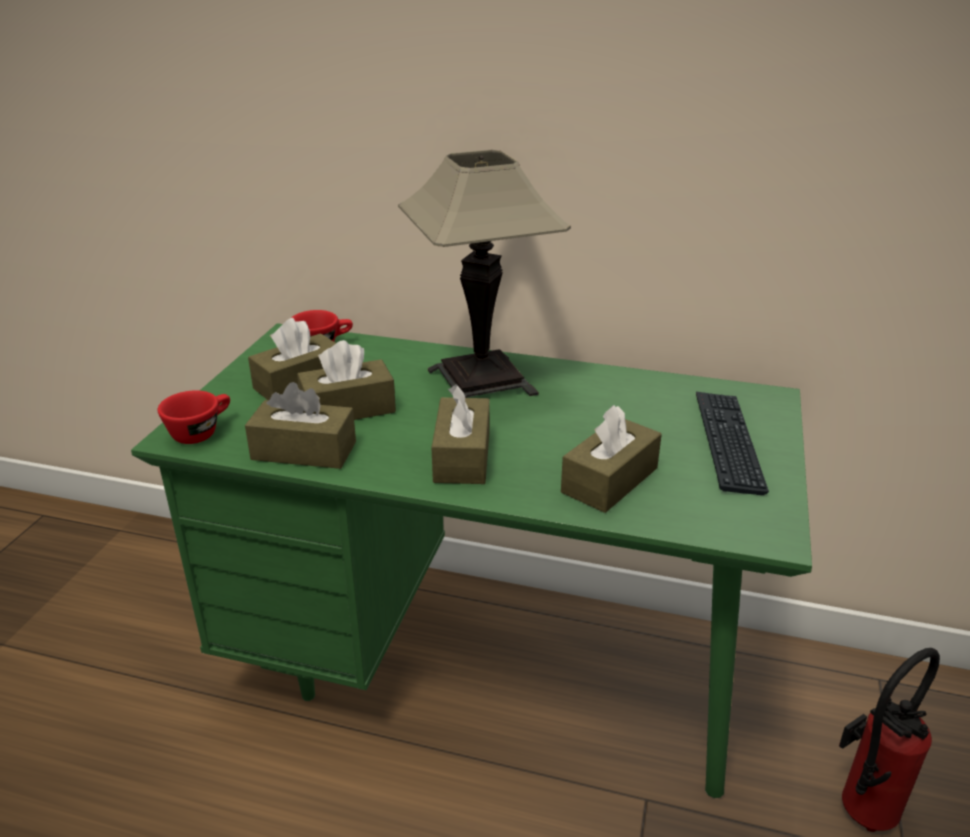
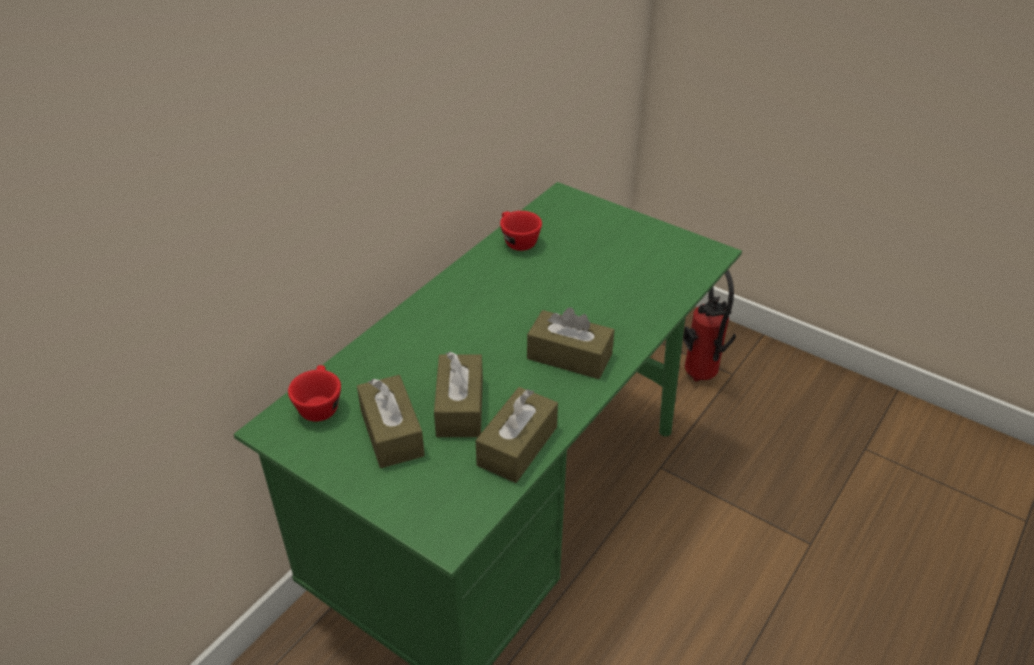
camera: 70 degrees left, 10 degrees up
(201, 431) = (446, 515): red cup -> red cup (517, 241)
(482, 381) = (459, 319): table lamp -> none
(609, 480) = (631, 295): brown tissue box -> none
(728, 442) = (608, 233): keyboard -> none

